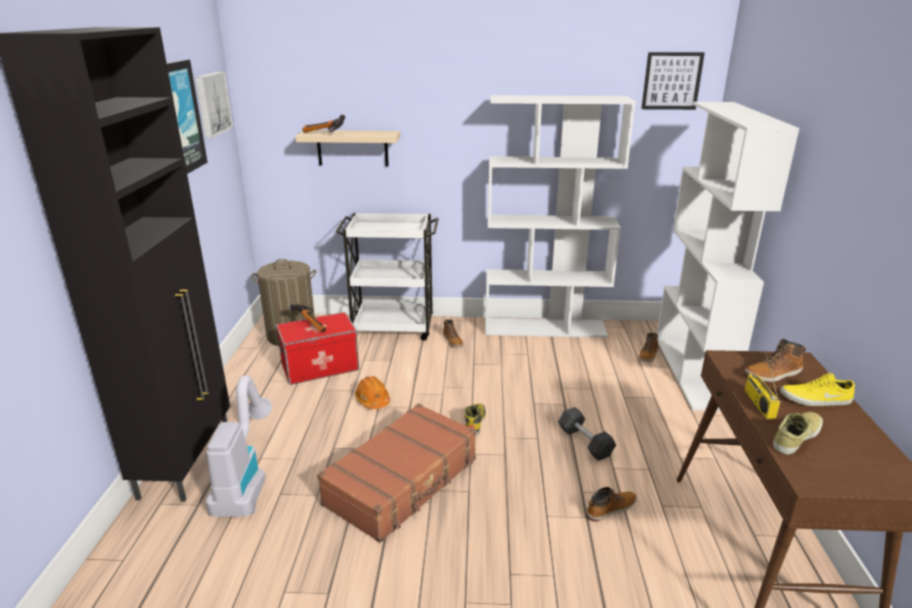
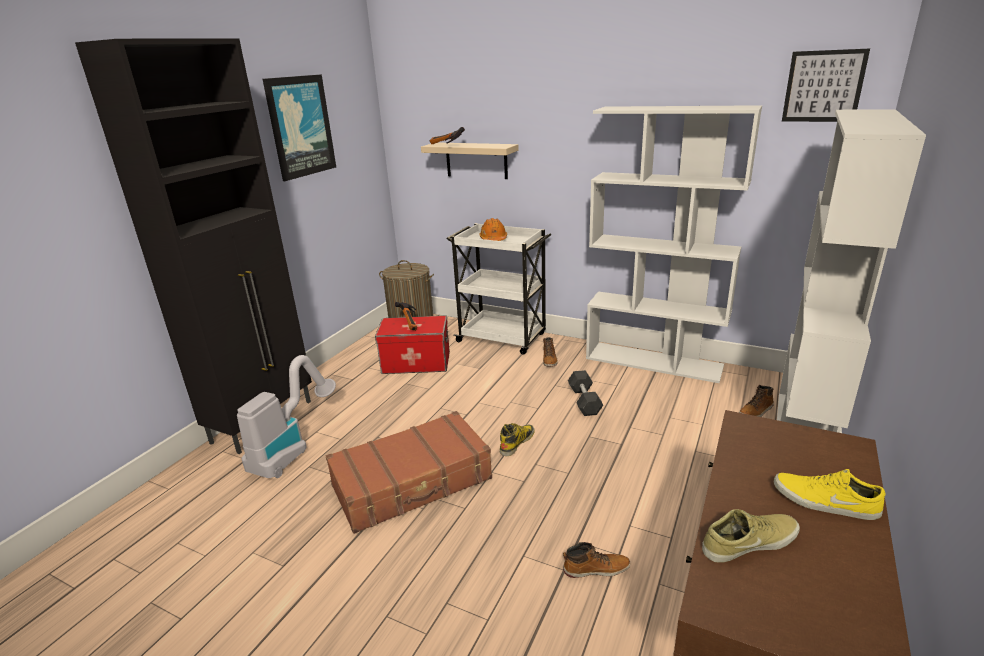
camera: 25 degrees right, 0 degrees up
(211, 103) = (350, 115): picture -> none
(372, 400) = (439, 401): orange hard hat -> orange hard hat (493, 239)
(585, 442) = (616, 489): grey dumbbell -> grey dumbbell (584, 401)
(758, 403) = (734, 487): radio -> none
(773, 374) = (791, 457): boot -> none

